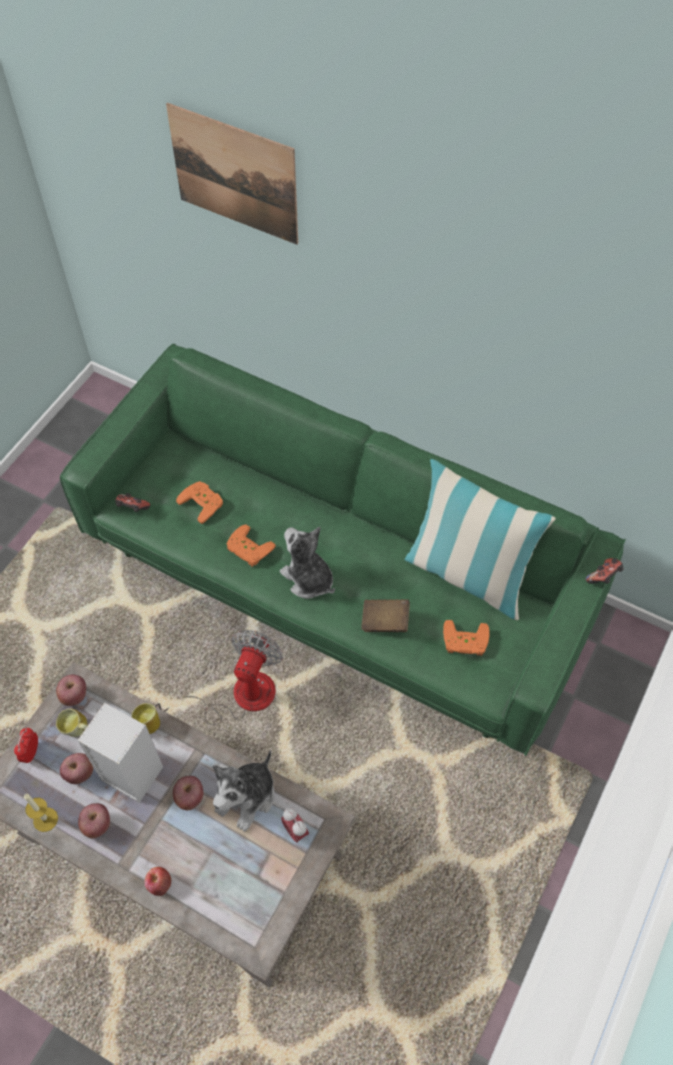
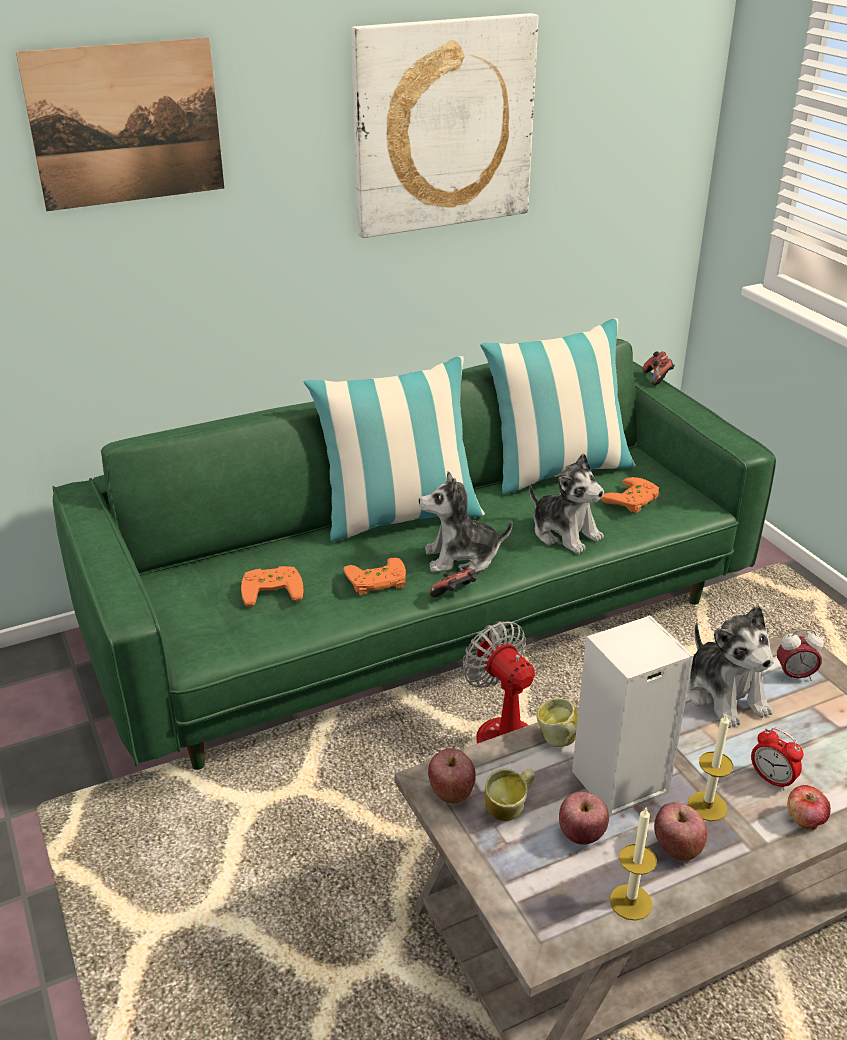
camera: 55 degrees left, 25 degrees down
(31, 752) = (505, 875): alarm clock -> alarm clock (772, 779)
(132, 509) = (209, 645): game controller -> game controller (455, 594)
(139, 827) = (707, 806): none -> candle
(190, 797) = (693, 743): apple -> none
(330, 517) = (399, 517): none -> pillow
(385, 621) = (565, 533): brown book -> plush toy
(481, 291) = (443, 125): none -> picture

